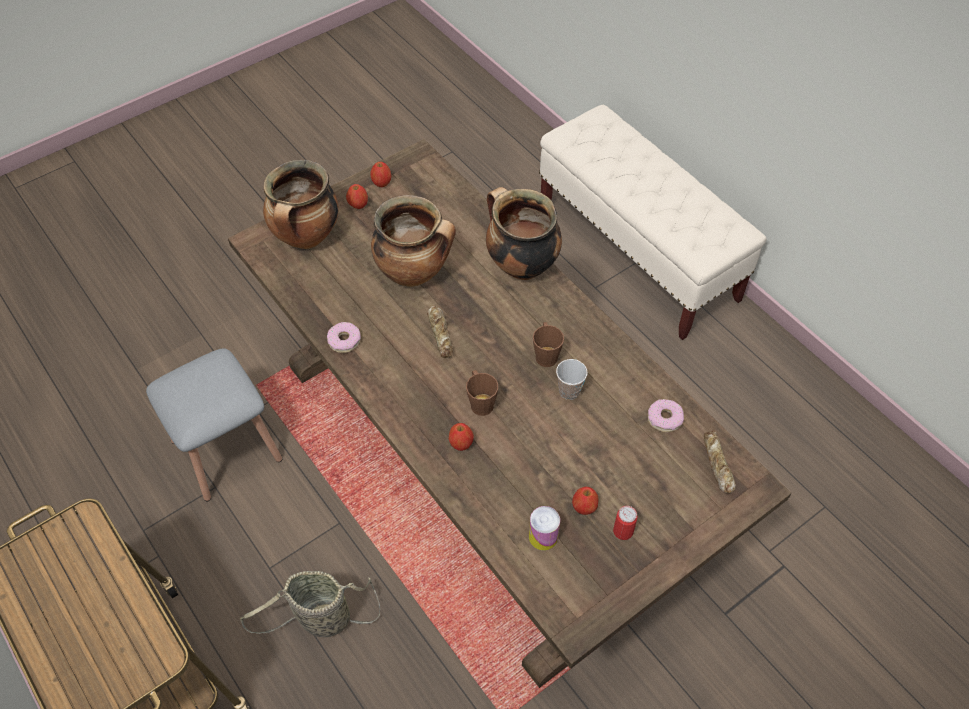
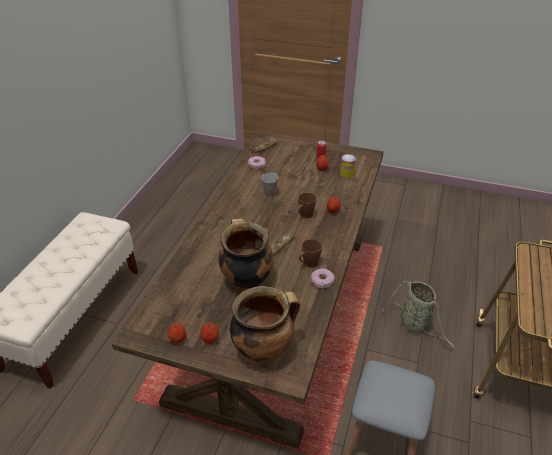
camera: 125 degrees left, 15 degrees down
(520, 265) = (202, 240): cooking pot -> none
(546, 354) = (255, 208): brown mug -> brown mug (308, 264)

